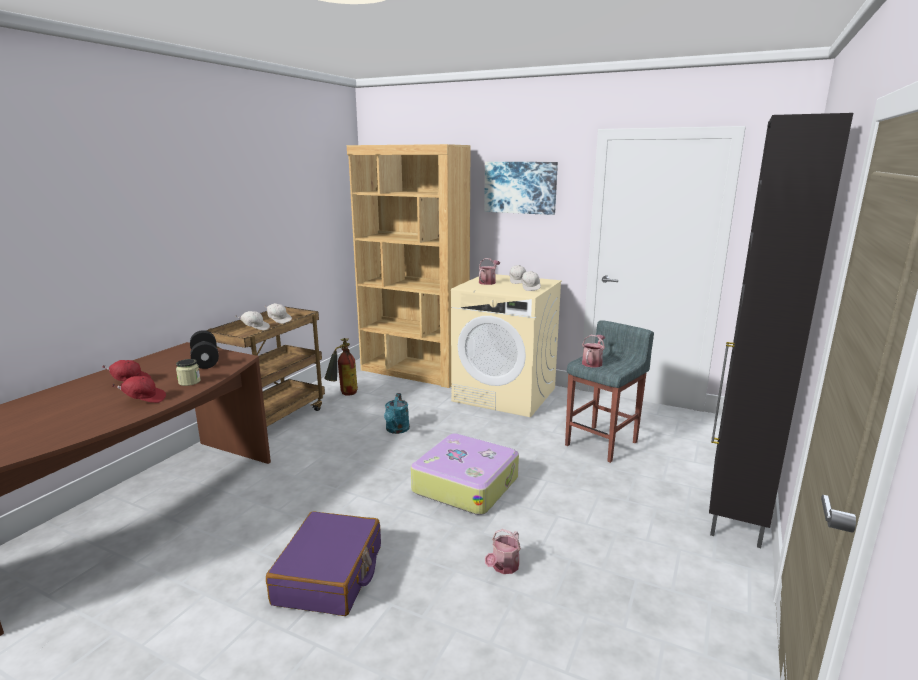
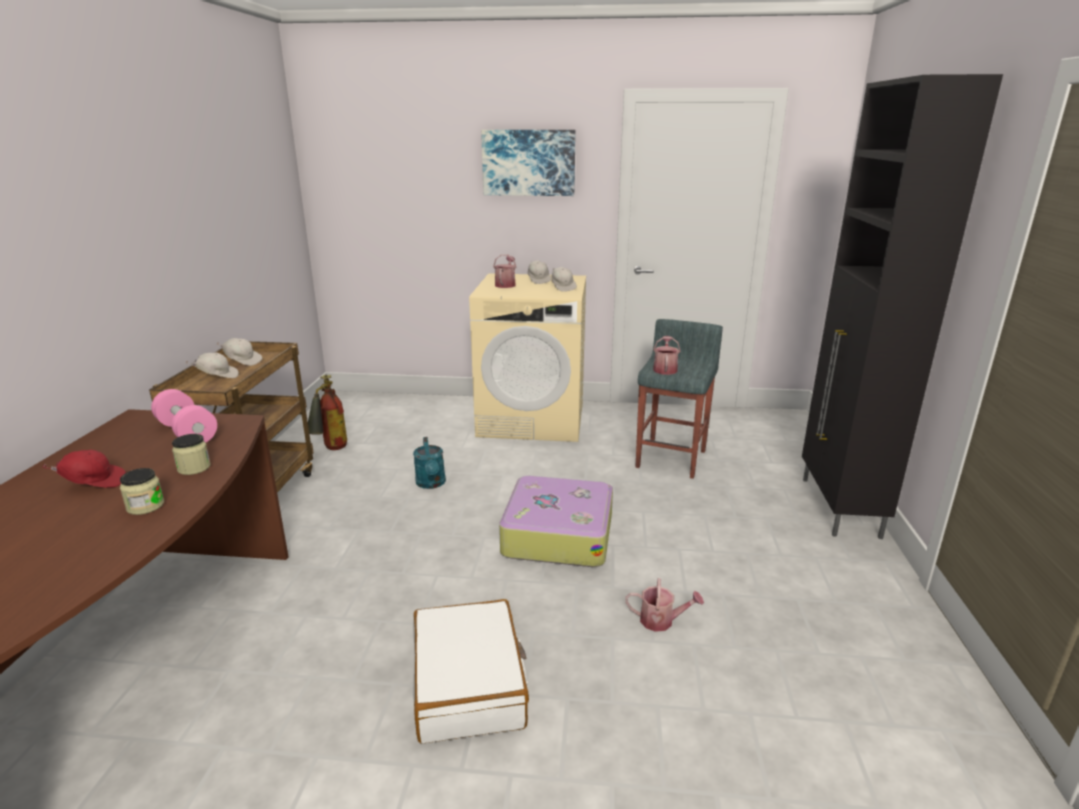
camera: 20 degrees left, 5 degrees up
(144, 400) = (145, 506): red cap -> jar
(205, 360) = (187, 432): black dumbbell -> pink dumbbell
(330, 575) = (469, 684): purple suitcase -> white suitcase
(414, 371) = (404, 406): brown bookcase -> none
(503, 567) = (661, 621): watering can -> watering can turned 90 degrees counterclockwise

